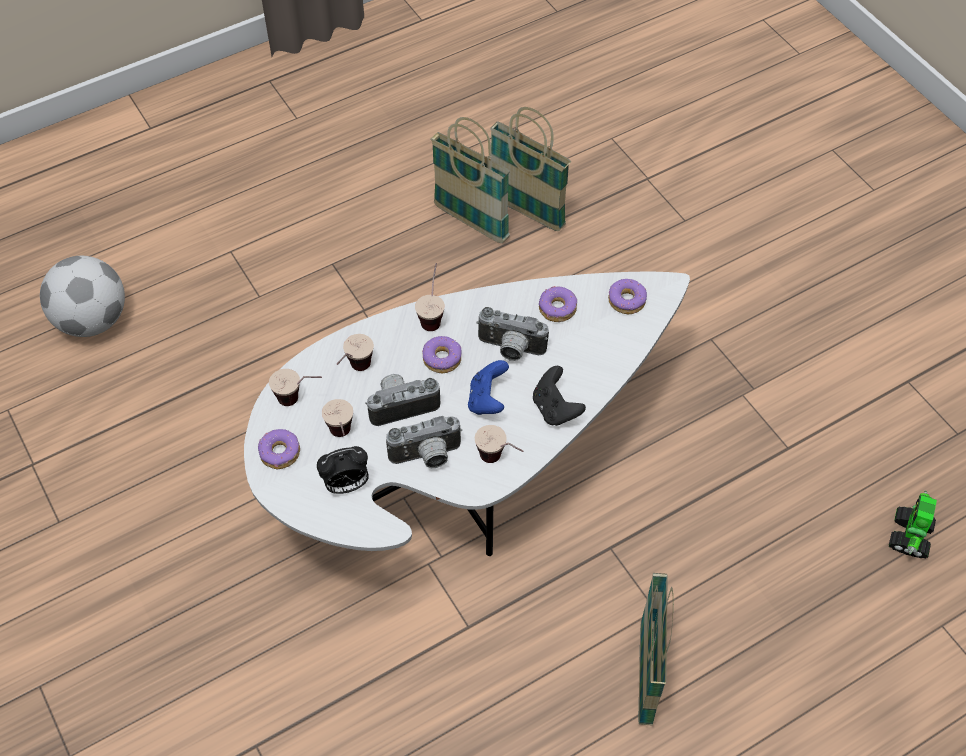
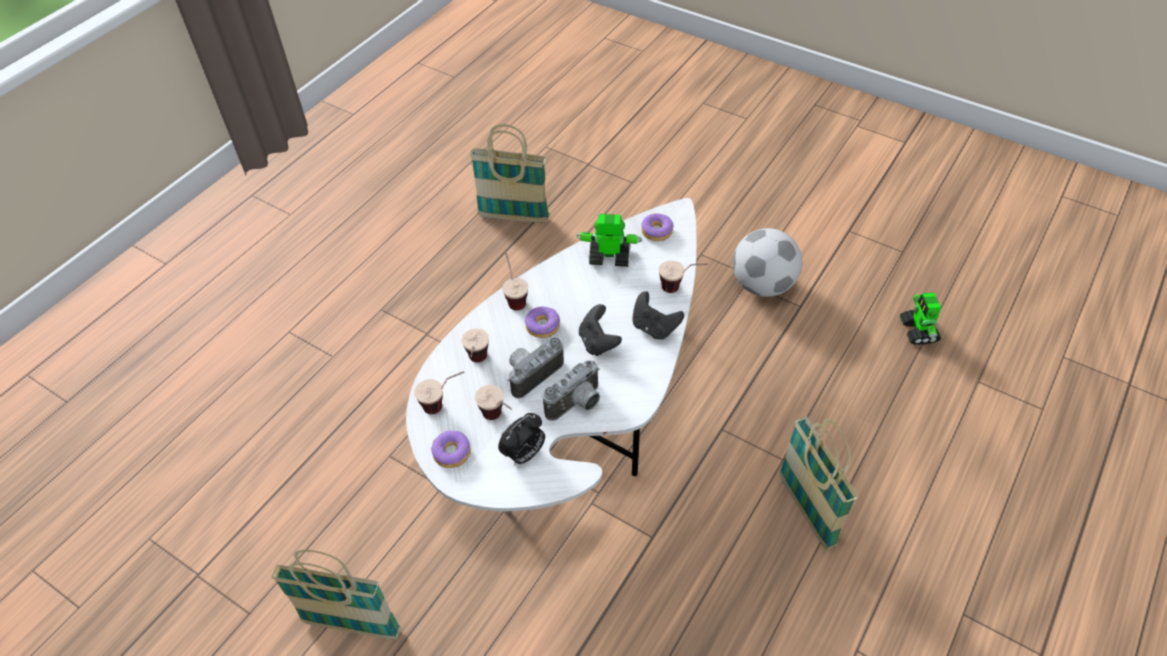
camera: 25 degrees left, 5 degrees down
(92, 321) = (192, 433): football -> football (762, 285)
(471, 222) = (475, 239): basket -> basket (352, 626)
(487, 400) = (598, 342): blue game controller -> black game controller
(500, 462) = (637, 384): cup -> cup (680, 289)
(510, 349) = (592, 299): camera -> none
(557, 309) = (609, 256): donut -> toy robot

